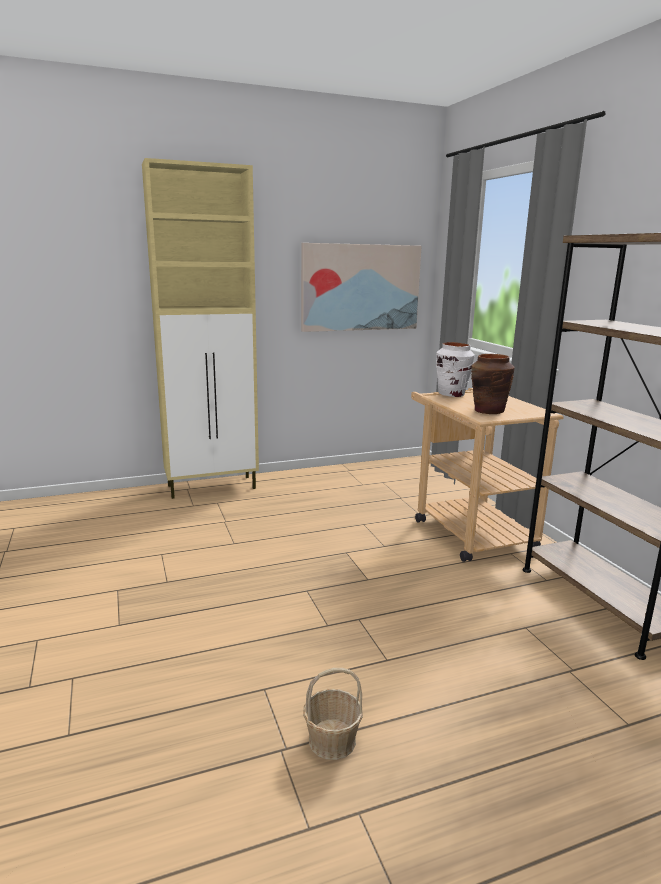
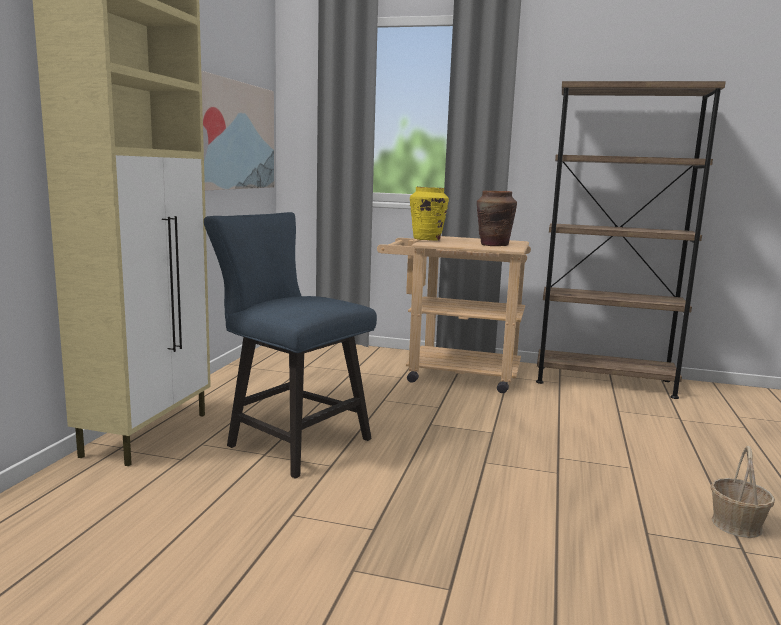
camera: 55 degrees left, 5 degrees down
(252, 521) = (291, 441): none -> blue chair
(451, 394) = (427, 239): white vase -> yellow vase

